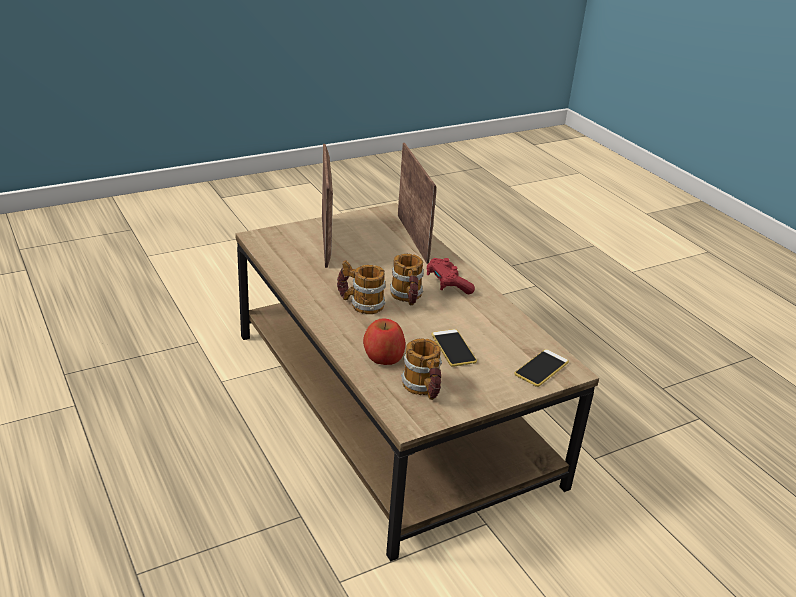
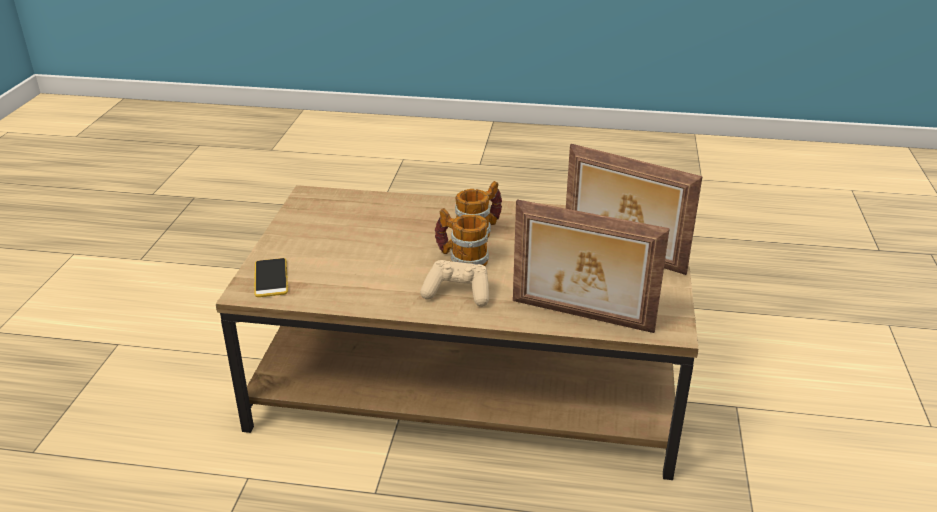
camera: 130 degrees right, 0 degrees up
(383, 356) = (391, 213): apple -> none
(423, 389) = (331, 213): mug -> none
(447, 284) = (457, 293): red game controller -> beige game controller
(453, 348) = (357, 248): phone -> none

